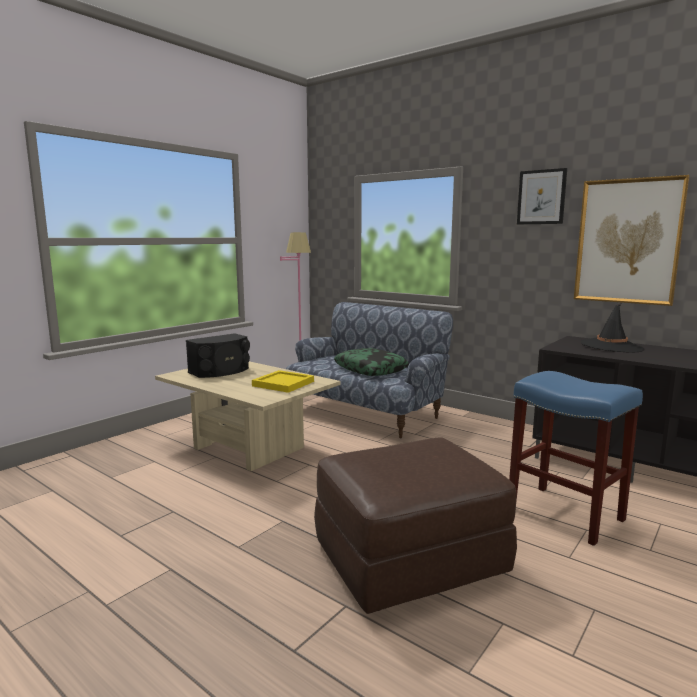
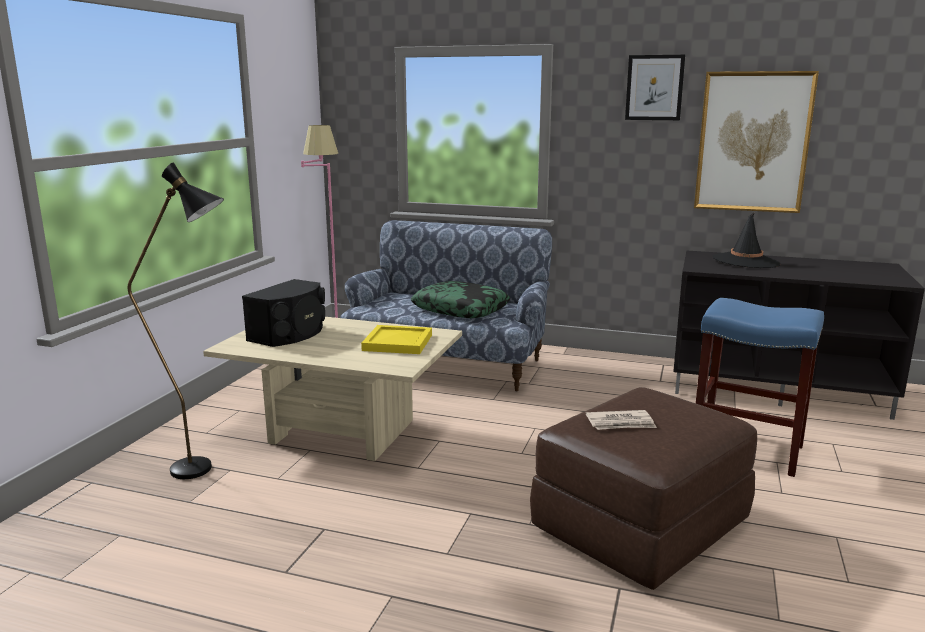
camera: 20 degrees left, 5 degrees up
(140, 459) = (205, 470): none -> black floor lamp
(385, 461) = (621, 423): none -> newspaper

